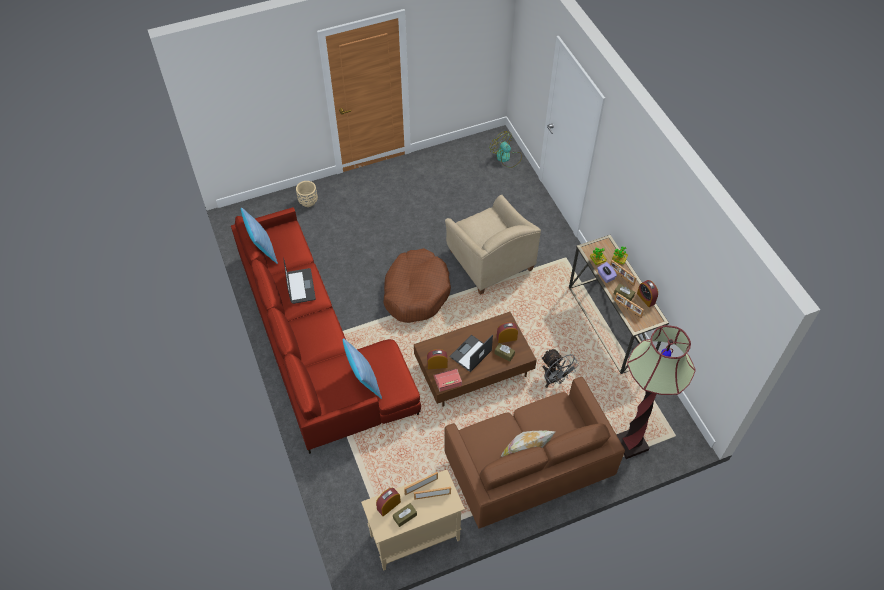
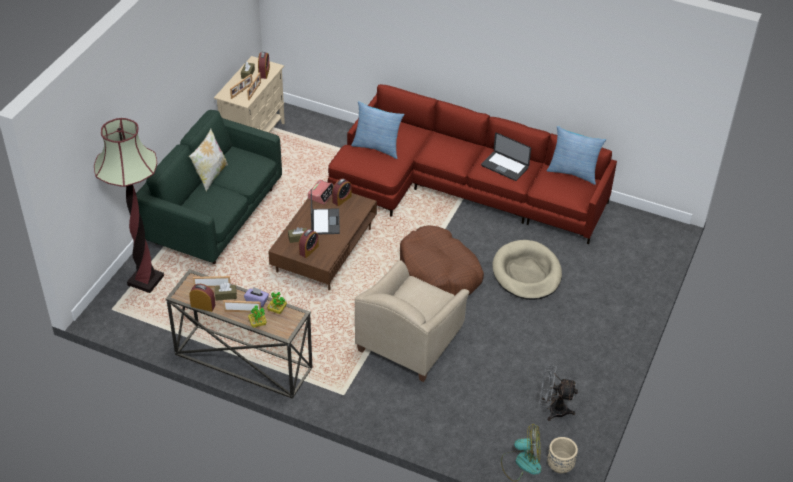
camera: 135 degrees right, 10 degrees down
(308, 202) = (631, 279): beige planter -> beige planter (560, 465)
(362, 251) = (526, 273): none -> beige dog bed
(489, 261) = (410, 341): beige armchair -> beige armchair turned 75 degrees counterclockwise
(527, 468) = (214, 216): brown sofa -> green sofa
(554, 380) = (250, 284): grey fan -> grey fan (553, 409)

